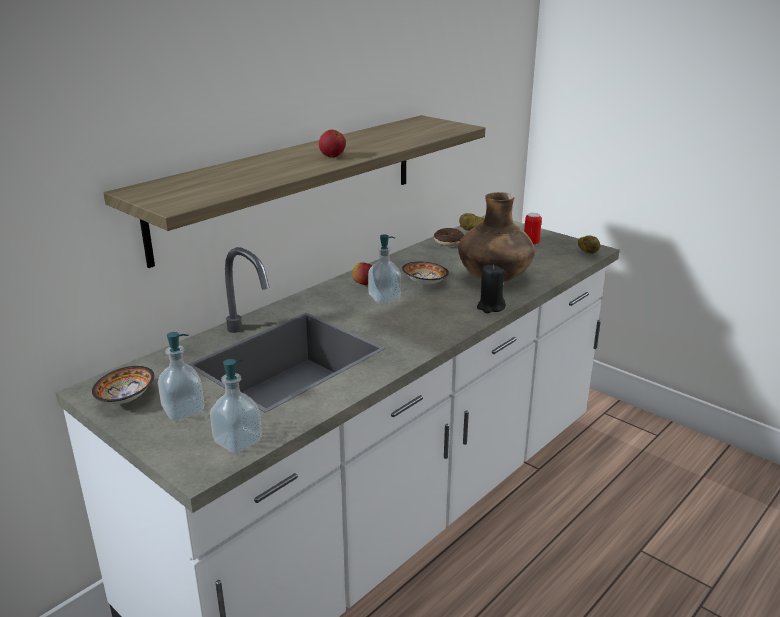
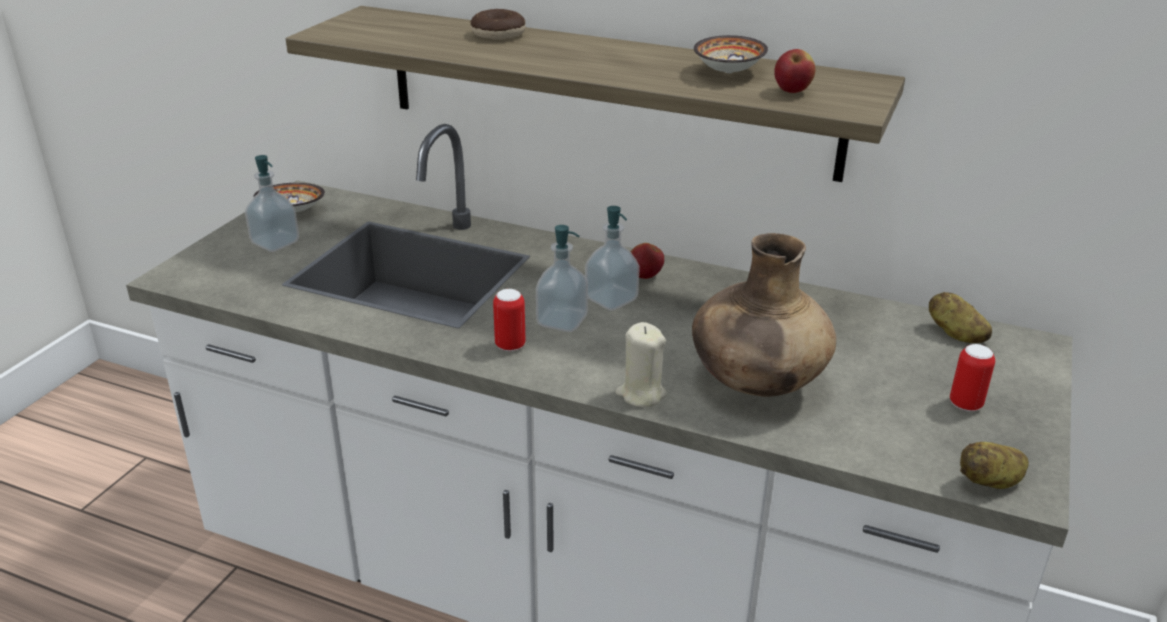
camera: 70 degrees right, 5 degrees up
(238, 441) = (221, 283): soap dispenser -> soap dispenser (561, 321)
(332, 156) = (573, 61): apple -> apple (792, 91)
(418, 334) = (510, 345): none -> can
(425, 283) = (685, 323): bowl -> bowl (726, 72)
(448, 242) = (876, 317): donut -> donut (498, 34)
(490, 307) = (641, 394): black candle -> beige candle

